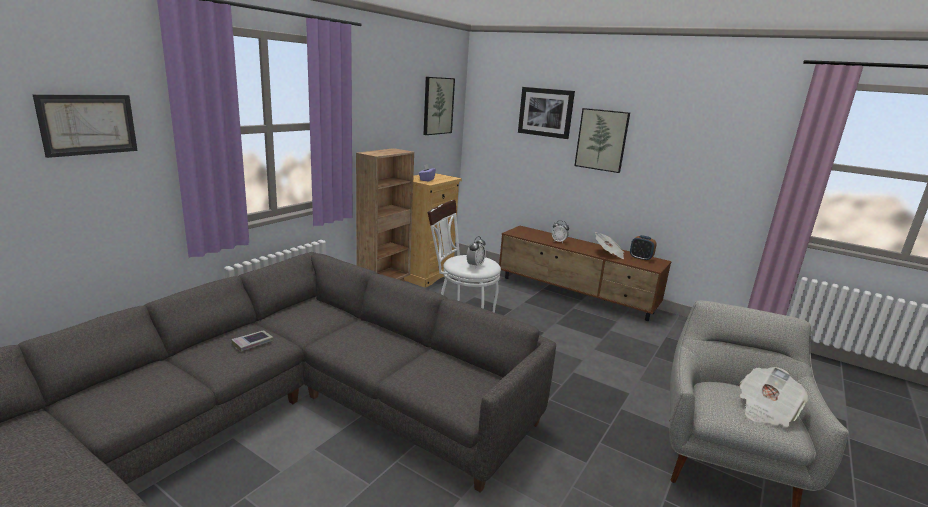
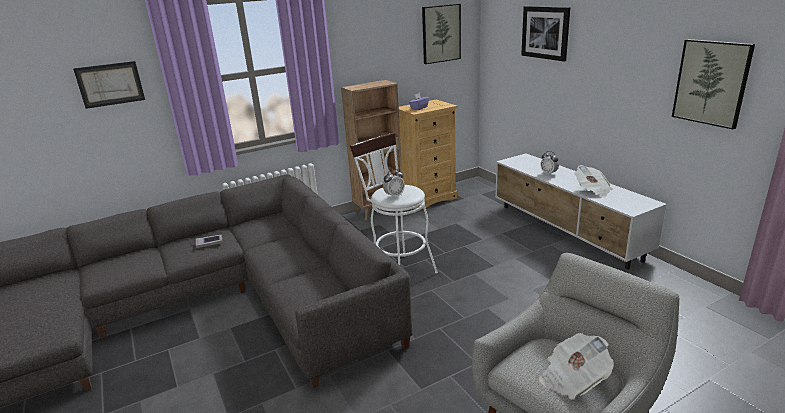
camera: 30 degrees right, 5 degrees up
(575, 295) = (566, 231): brown tv stand -> white tv stand
(601, 140) = (596, 61): picture -> picture (711, 83)
(640, 258) = (627, 198): alarm clock -> none

